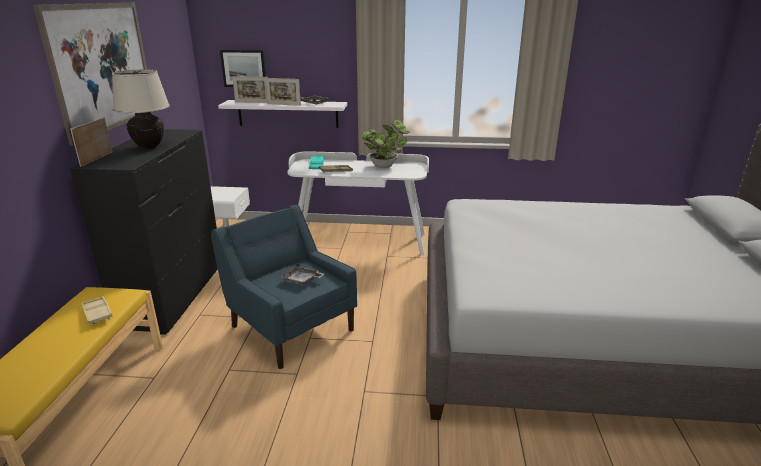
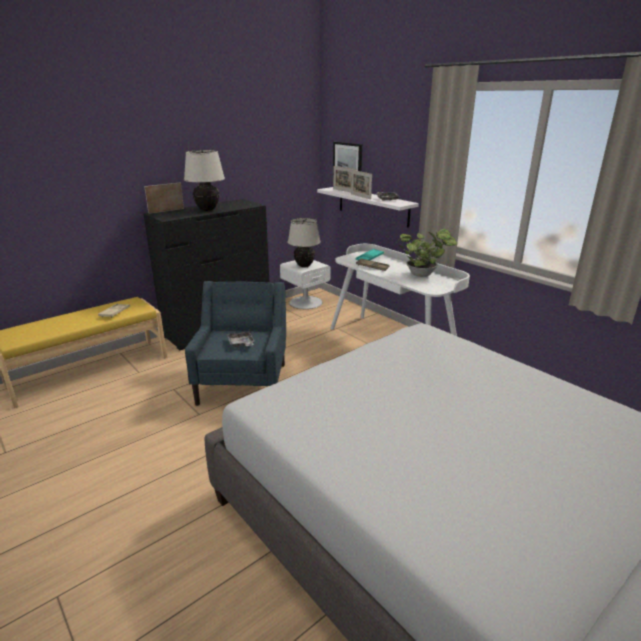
camera: 45 degrees right, 0 degrees up
(103, 67) = (197, 147): picture -> none
(224, 194) = (304, 266): none -> beige table lamp

